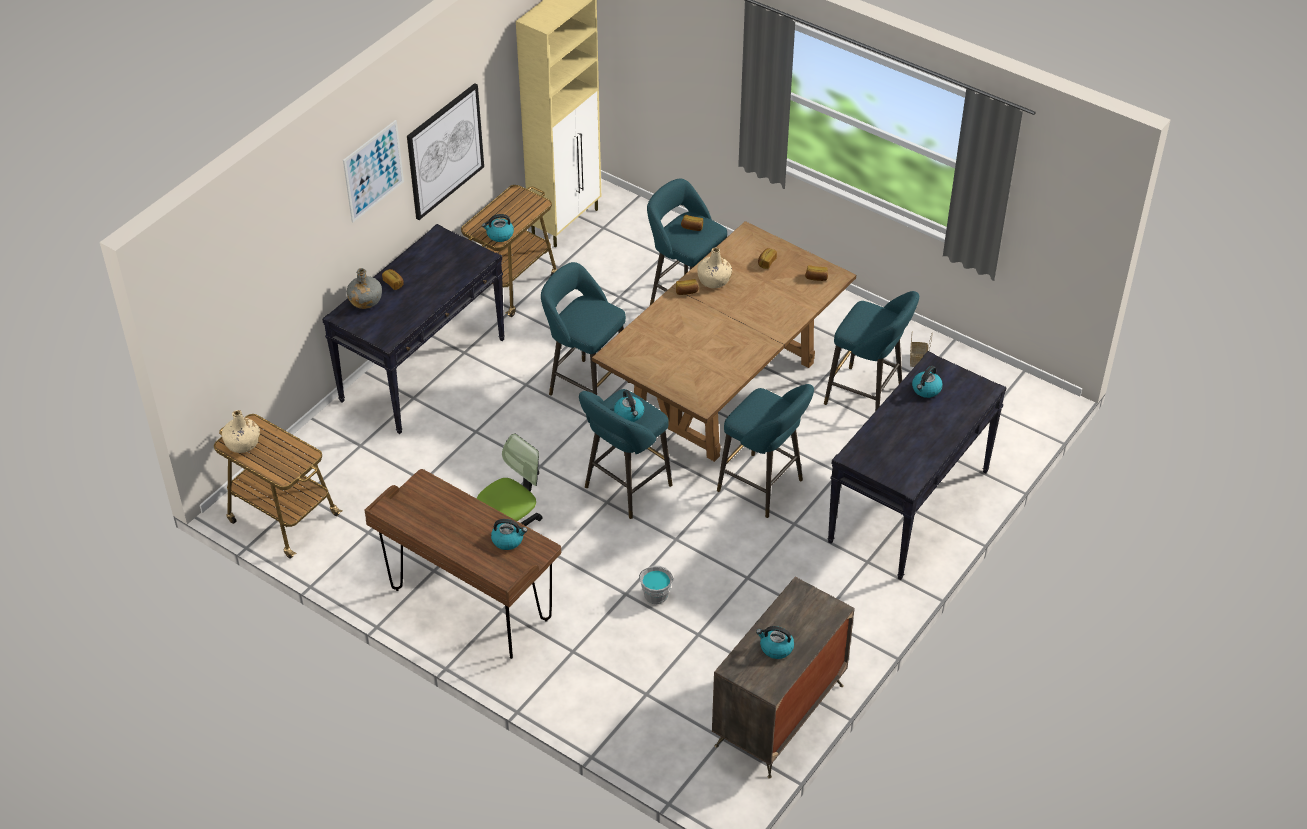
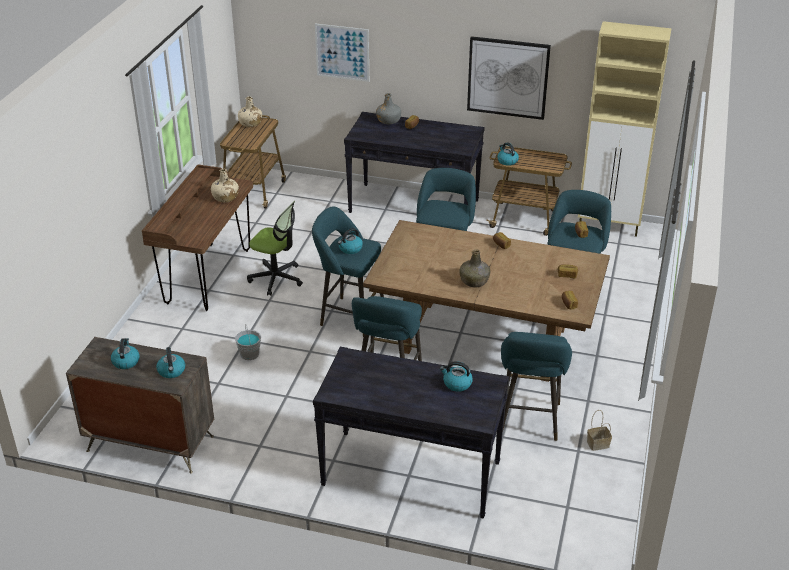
camera: 70 degrees right, 10 degrees down
(373, 171) = (433, 39): picture -> picture (342, 52)
(508, 540) = (200, 226): kettle -> kettle (171, 371)
(714, 280) = (524, 255): beige bottle -> beige bottle (225, 198)
(745, 332) = (474, 281): none -> green bottle

